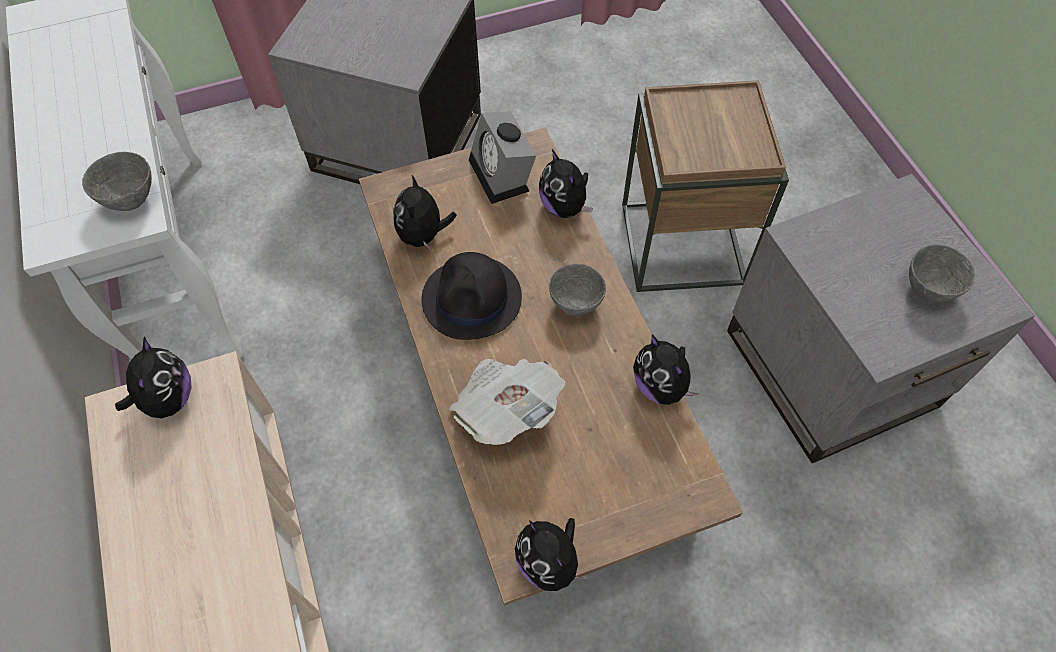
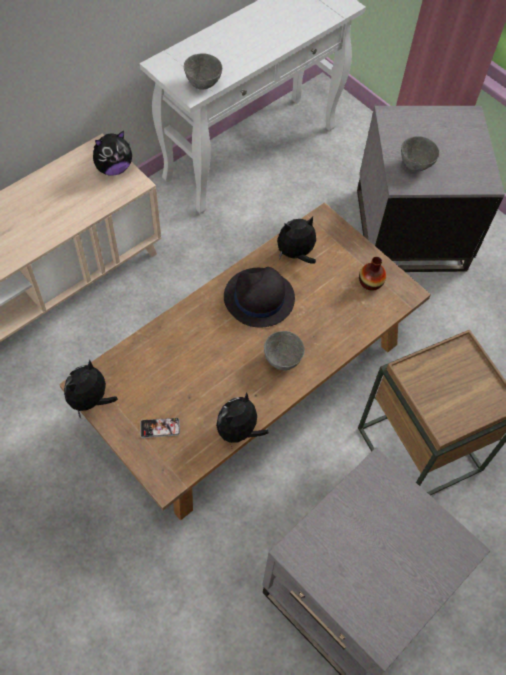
camera: 65 degrees right, 0 degrees up
(503, 175) = (370, 282): alarm clock -> vase
(506, 408) = (186, 344): newspaper -> none
(565, 207) = (362, 329): plush toy -> none
(625, 480) = (160, 428): none -> phone
(926, 289) = (371, 577): grey bowl -> grey bowl (415, 165)

